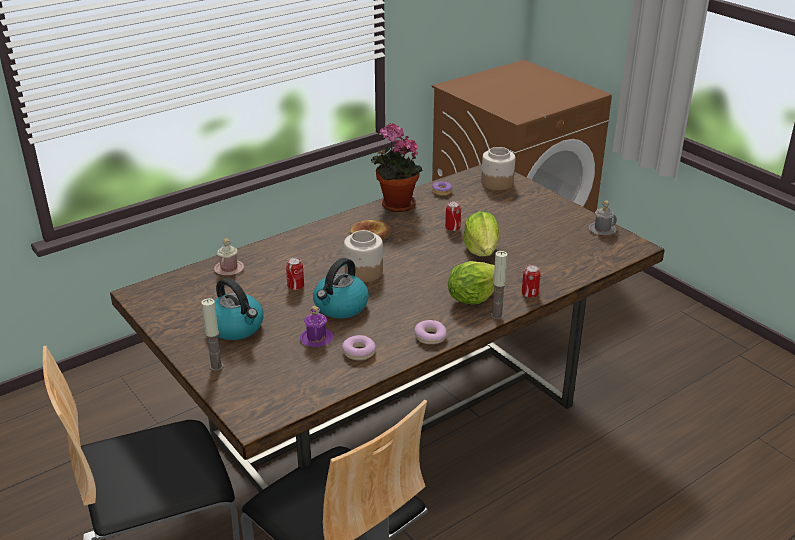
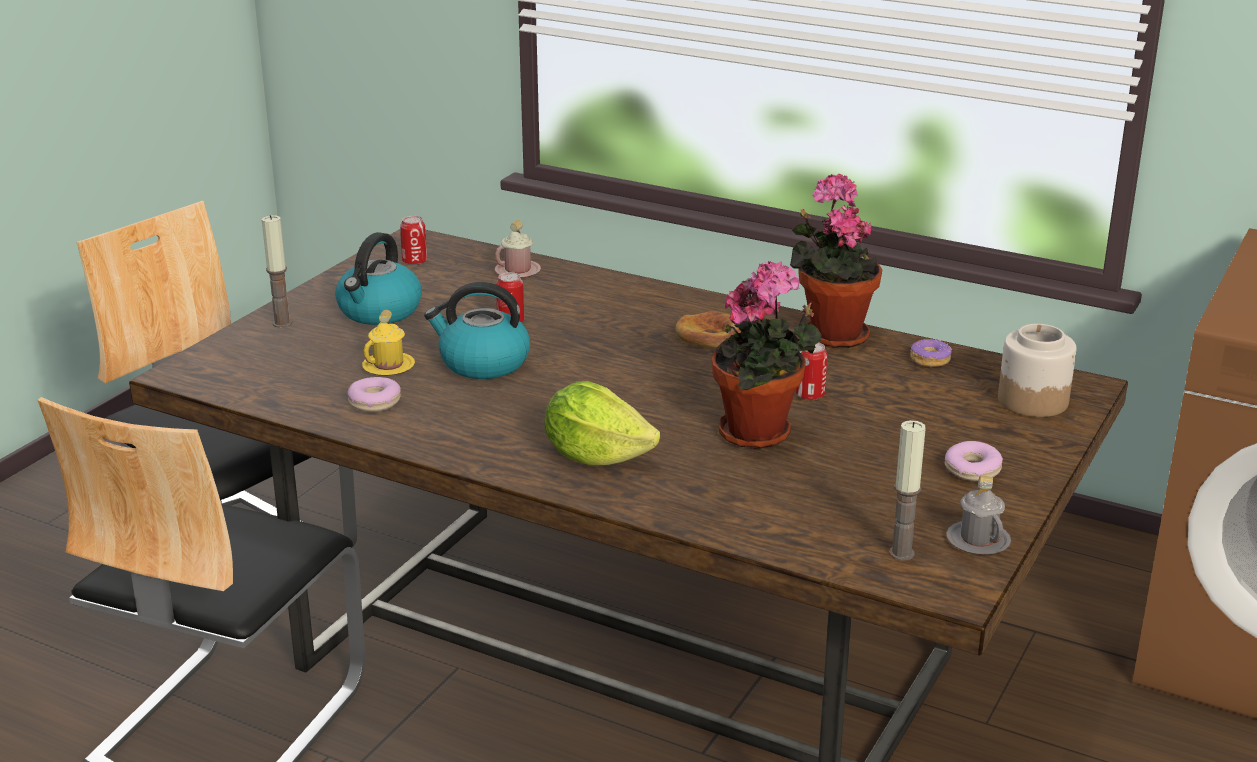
camera: 65 degrees right, 5 degrees down
(316, 338) = (388, 366): purple mug -> yellow mug
(363, 272) = (594, 357): jar -> none
(430, 337) = (452, 445): donut -> donut (972, 470)
(481, 250) = (761, 434): lettuce -> potted plant
(497, 316) = (557, 488): candle -> candle (901, 553)
(530, 294) = (654, 505): can -> can (414, 262)

